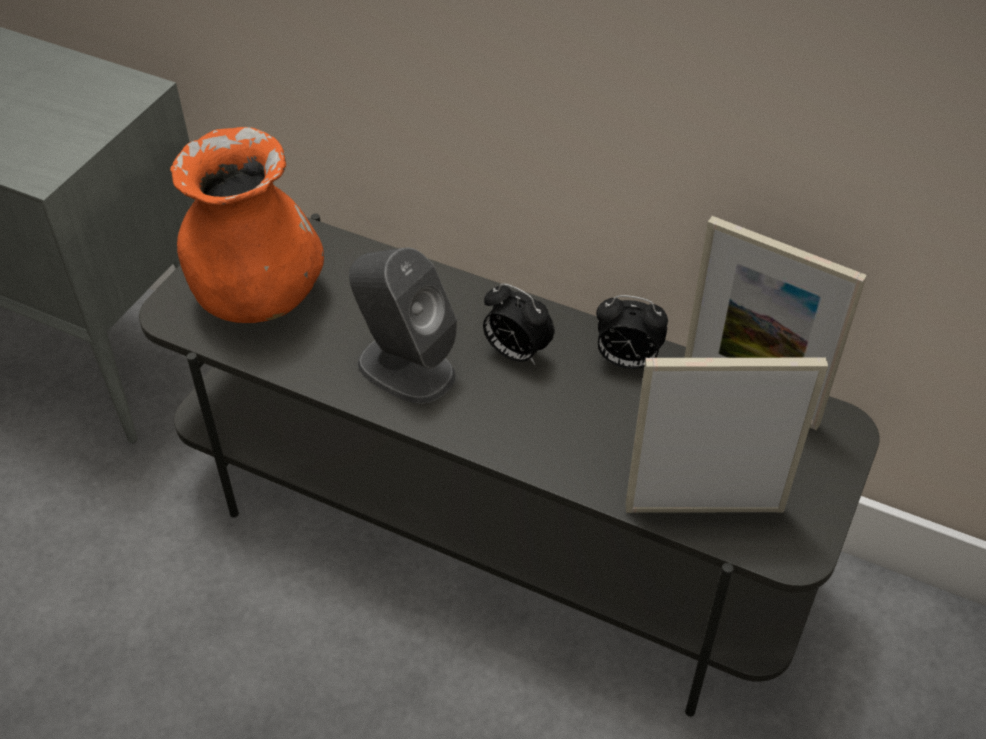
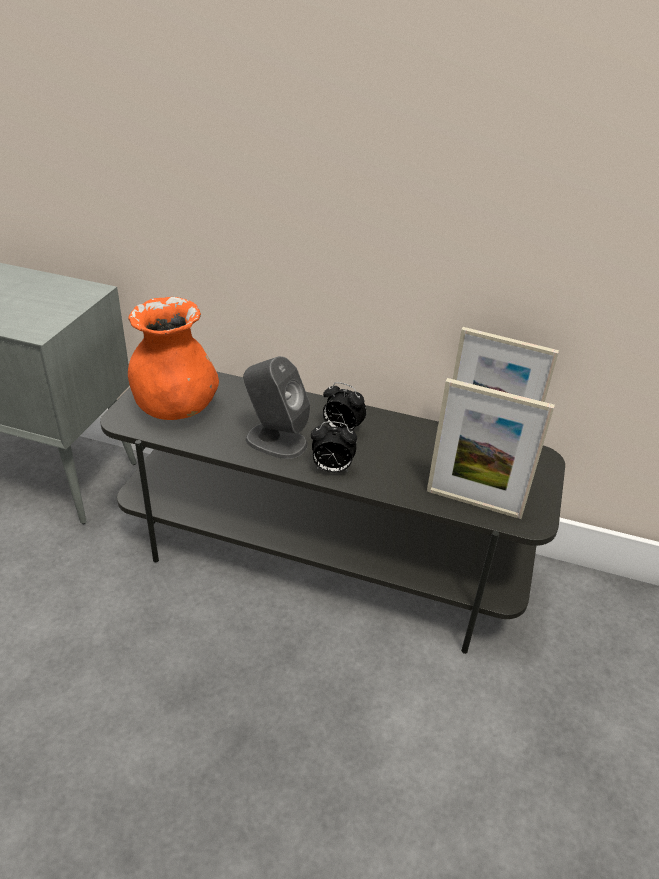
camera: 10 degrees left, 10 degrees down
(626, 361) = (408, 431): alarm clock -> alarm clock (331, 469)
(704, 508) = (473, 503): picture frame -> picture frame turned 150 degrees counterclockwise

